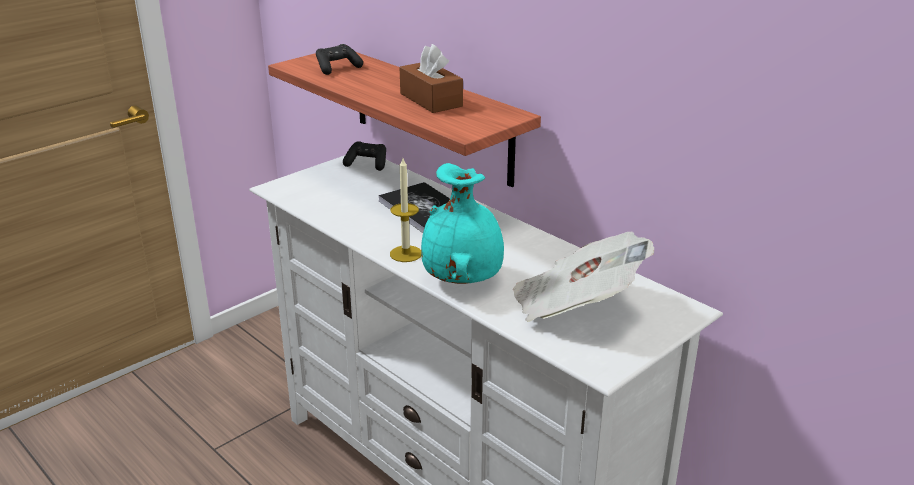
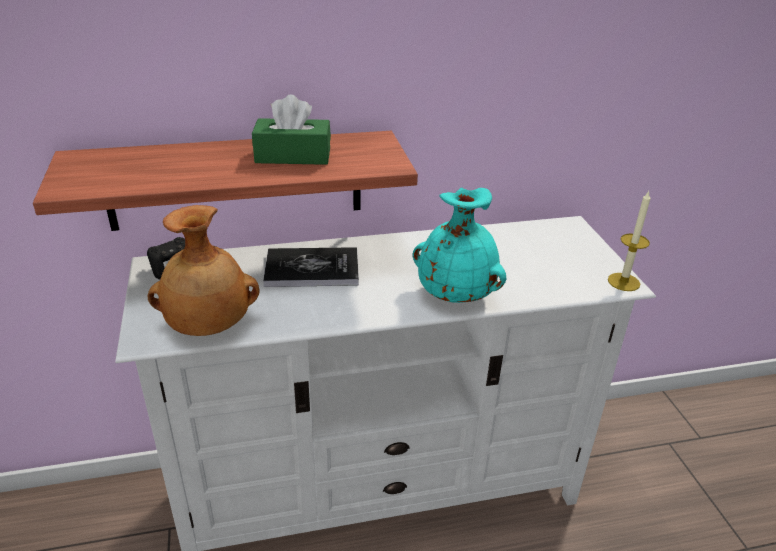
camera: 60 degrees left, 5 degrees up
(310, 200) = (209, 326): none -> brown vase
(337, 68) = (125, 170): black game controller -> none
(406, 254) = (384, 307): candle -> candle (623, 282)
(431, 100) = (293, 156): brown tissue box -> green tissue box
(575, 306) = (536, 262): newspaper -> none

